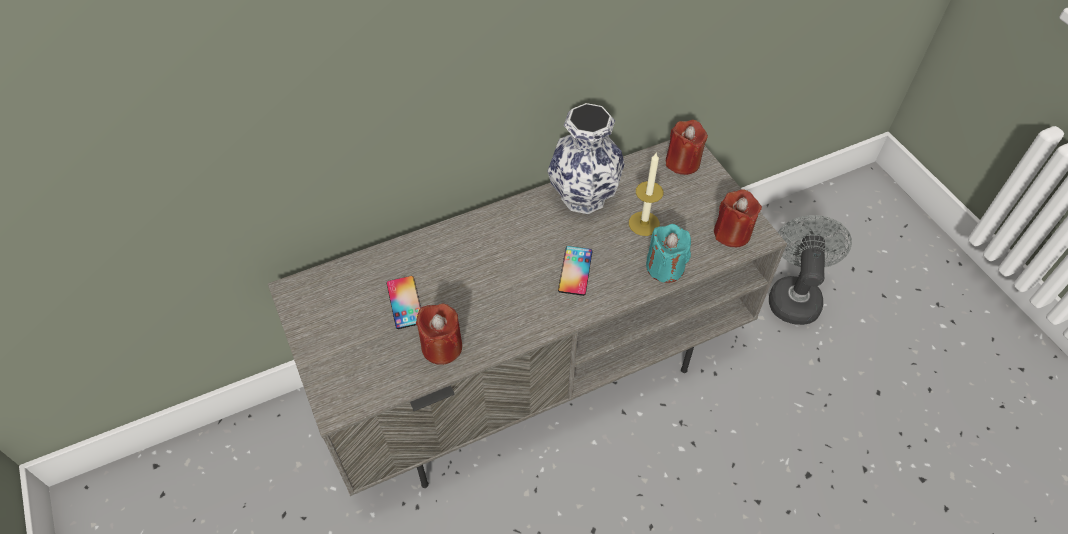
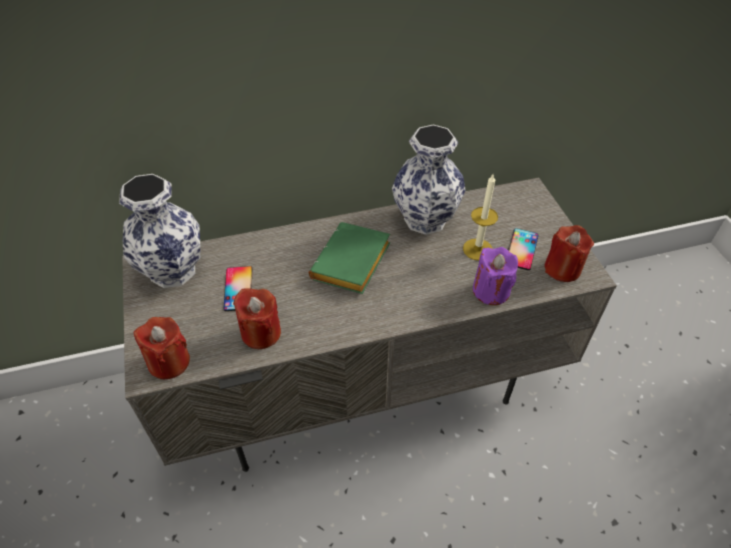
camera: 10 degrees right, 5 degrees down
(329, 291) = (173, 269): none -> vase
(518, 259) = (352, 265): none -> green book
(575, 271) = (403, 282): phone -> phone (521, 249)
(665, 267) = (491, 291): turquoise candle -> purple candle
(682, 162) = (524, 201): red candle -> red candle (169, 362)
(794, 295) = (620, 349): grey fan -> none

